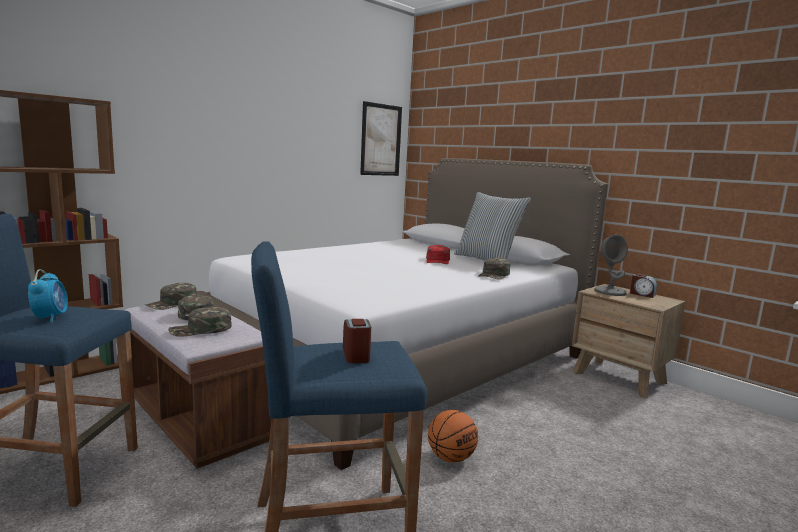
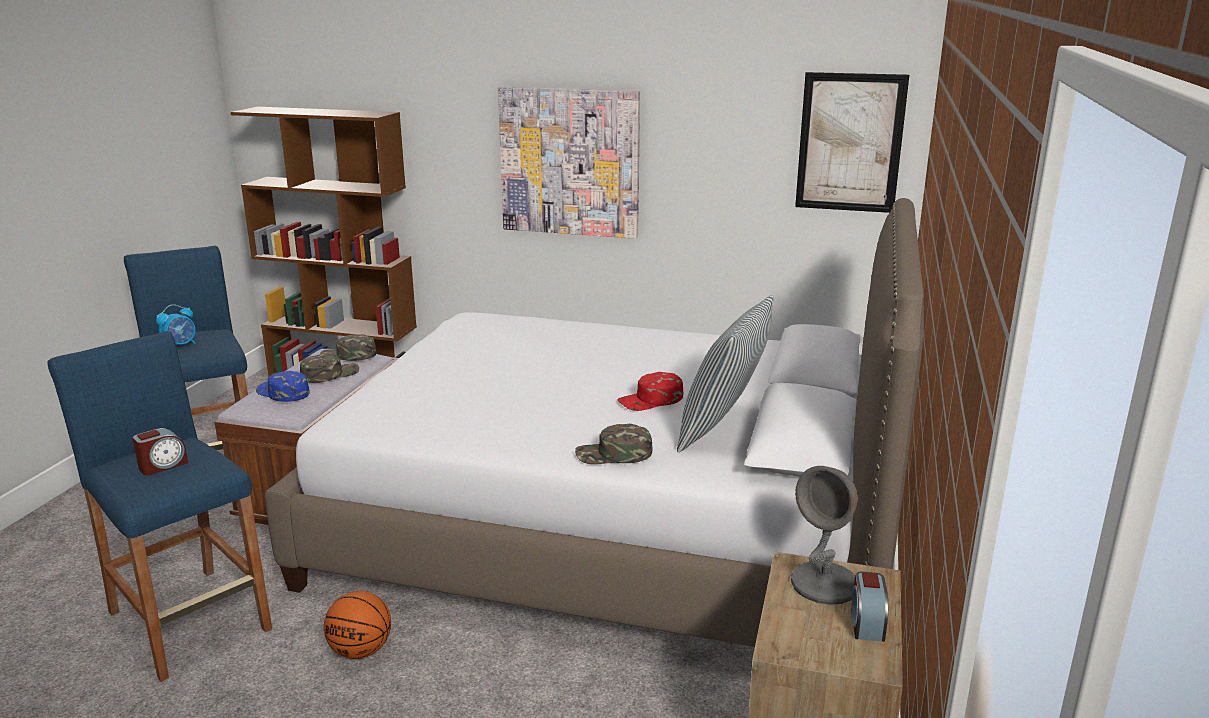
camera: 60 degrees right, 10 degrees up
(200, 329) = (282, 393): green cap -> blue cap
(239, 150) = (570, 162): none -> picture

